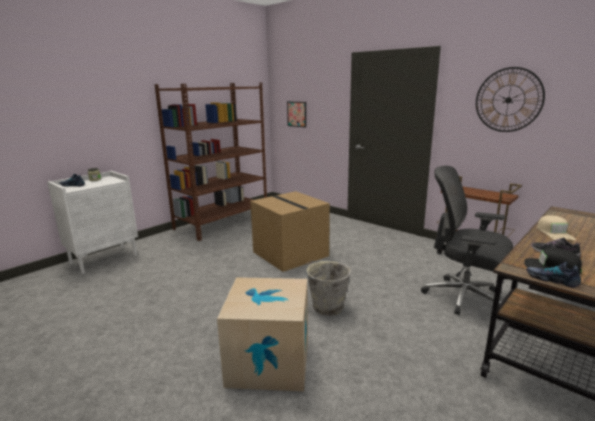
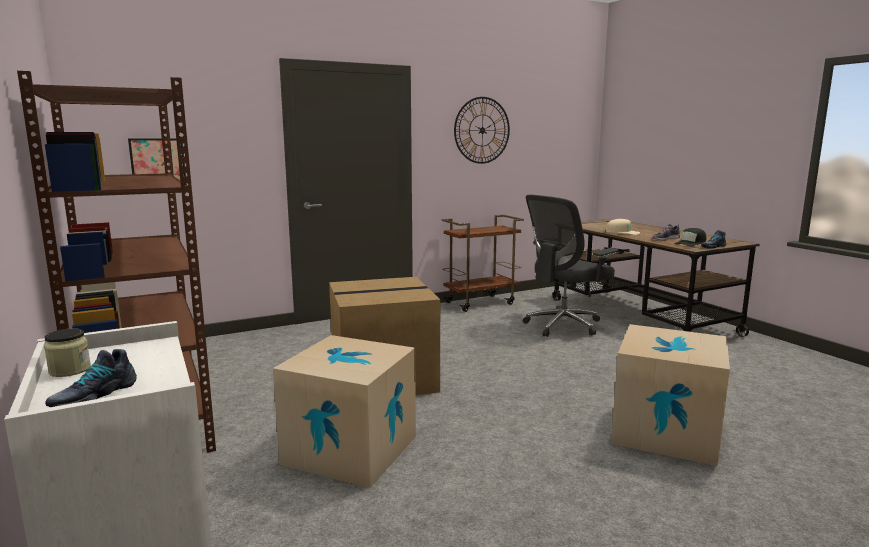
camera: 70 degrees left, 5 degrees down
(207, 264) = (350, 450): none -> cardboard box
(327, 306) = (554, 382): grey bucket -> none

